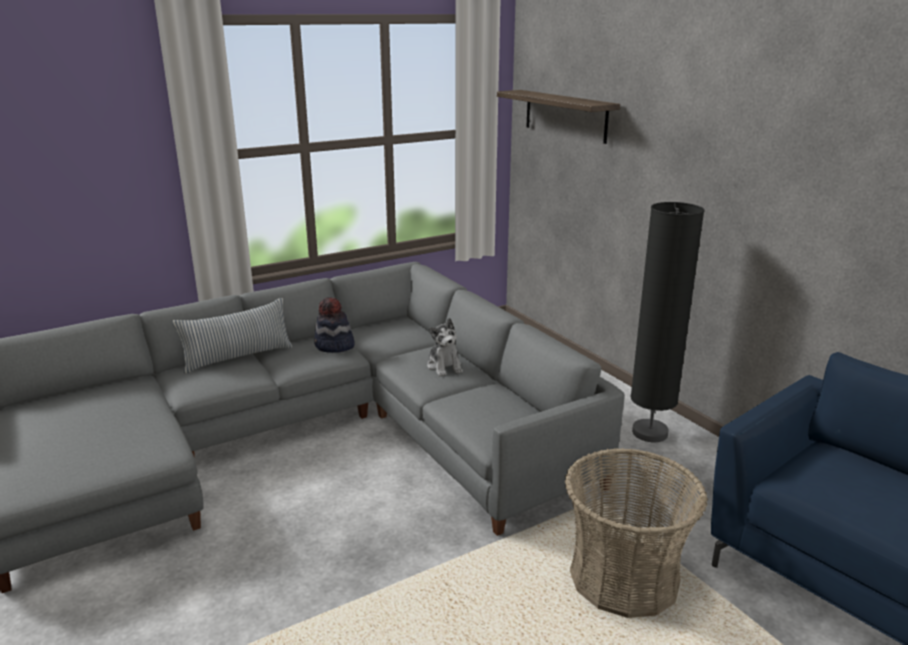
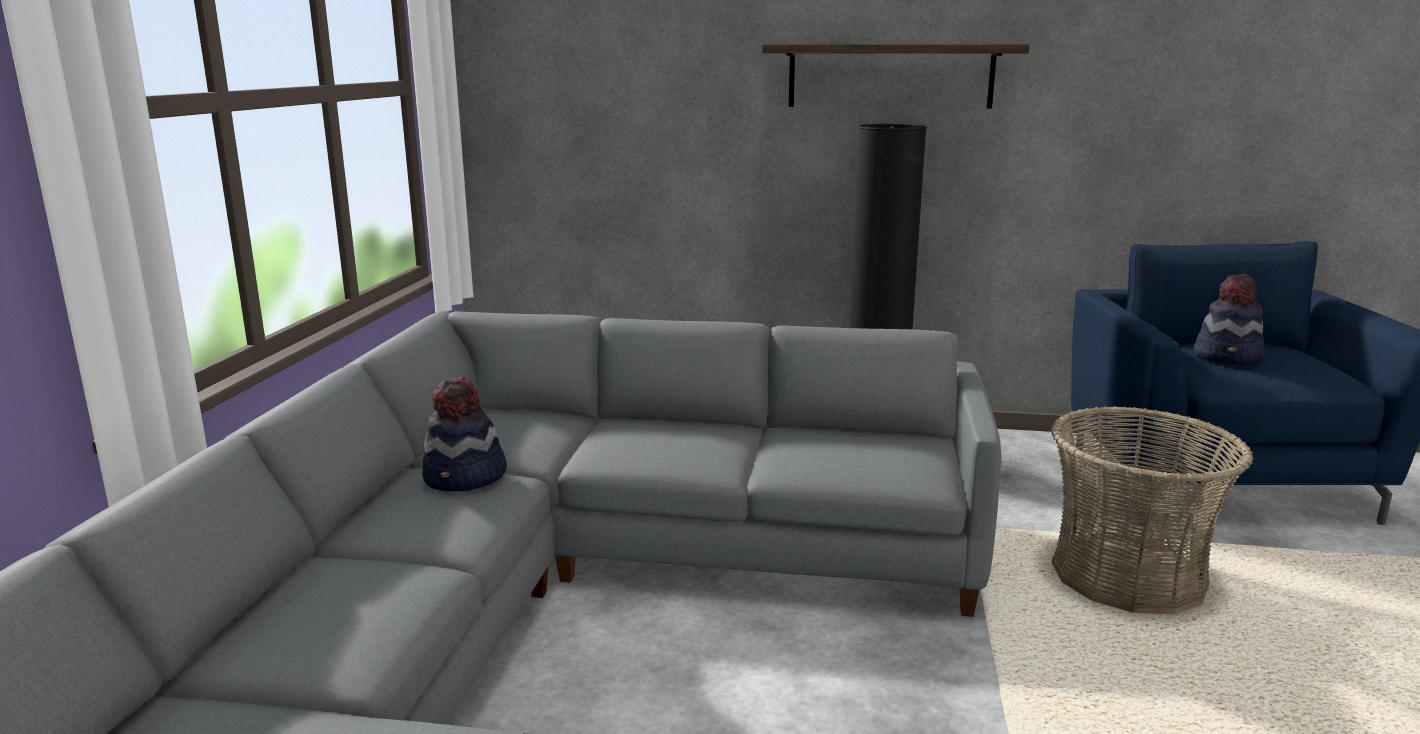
camera: 50 degrees left, 5 degrees down
(238, 357) = (315, 567): pillow -> none
(444, 366) = (683, 435): plush toy -> none
(565, 115) = (581, 46): shelf -> shelf (890, 76)
(842, 475) = (1228, 357): none -> hat

